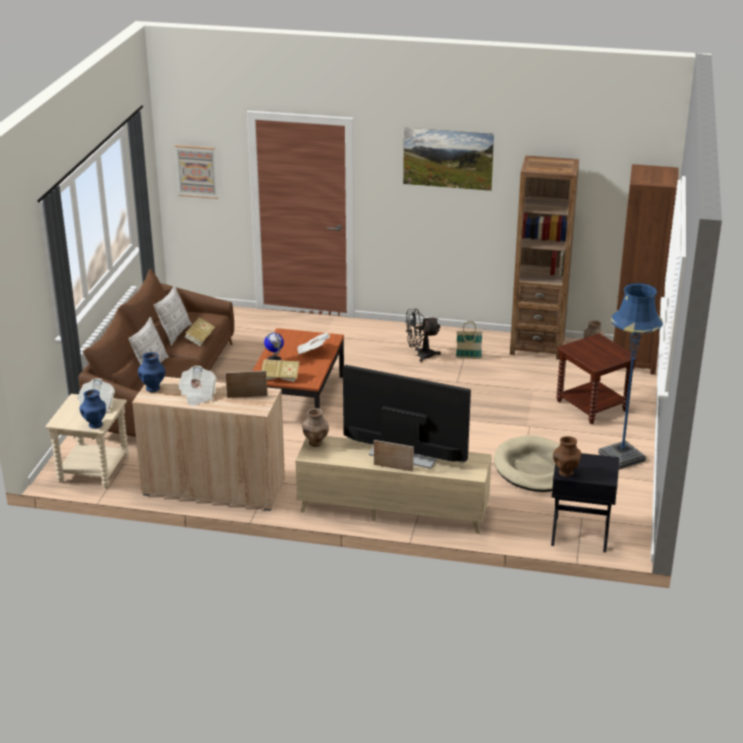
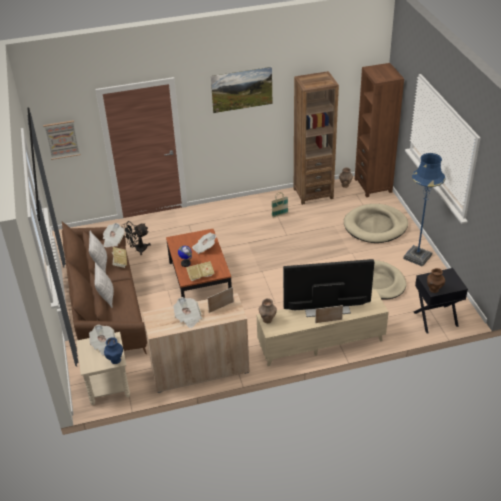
camera: 25 degrees left, 10 degrees up
(153, 388) = (153, 322): blue vase -> none
(211, 316) = (113, 240): none -> newspaper
(420, 355) = (250, 222): black fan -> black fan (138, 250)
(592, 406) = (375, 226): brown side table -> beige dog bed

